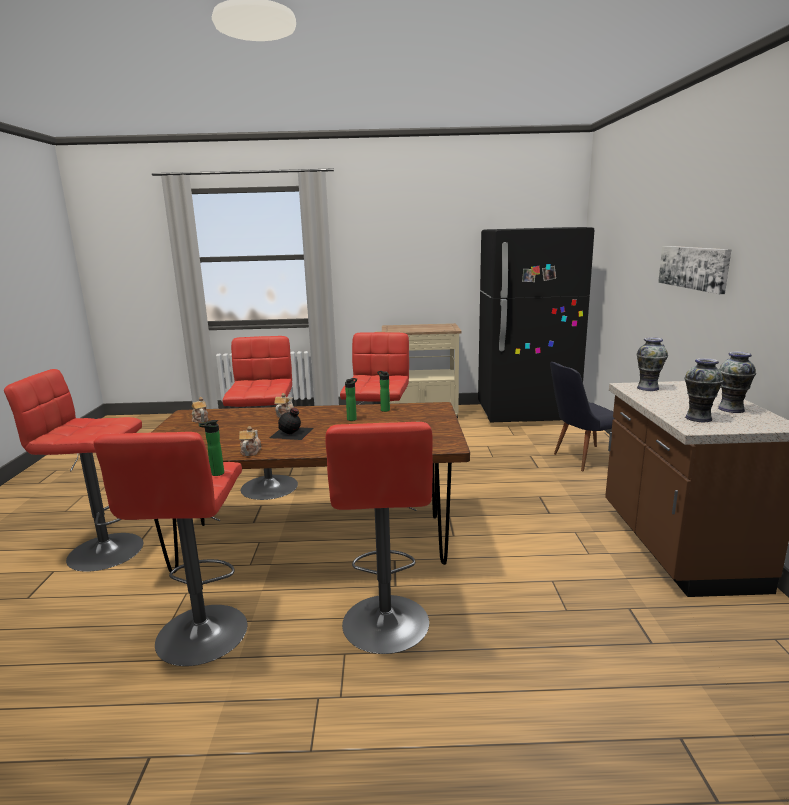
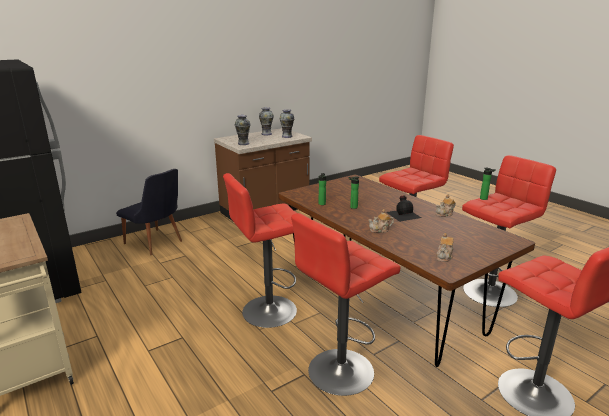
camera: 125 degrees left, 5 degrees up
(693, 267) = (175, 79): picture -> none

